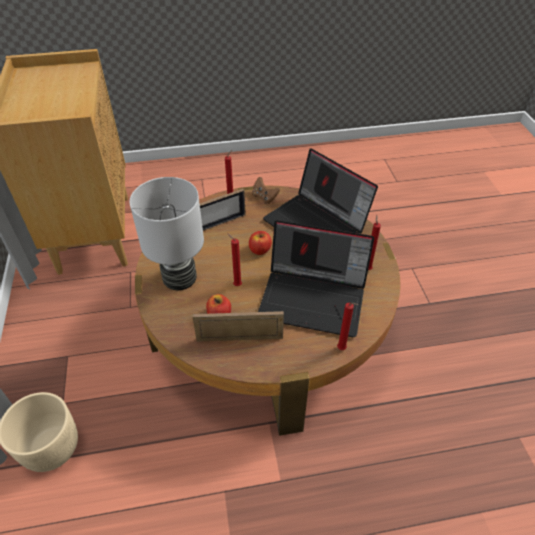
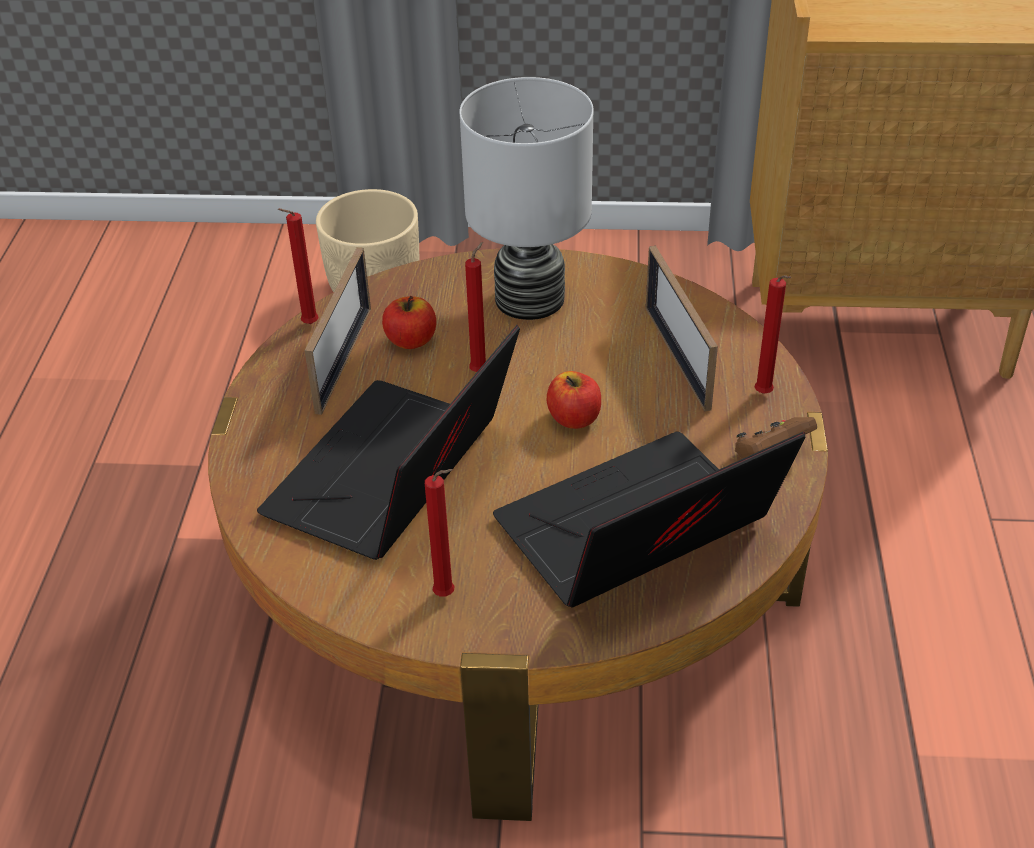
camera: 105 degrees right, 5 degrees down
(342, 349) = (244, 492): red candle -> red candle (307, 325)

